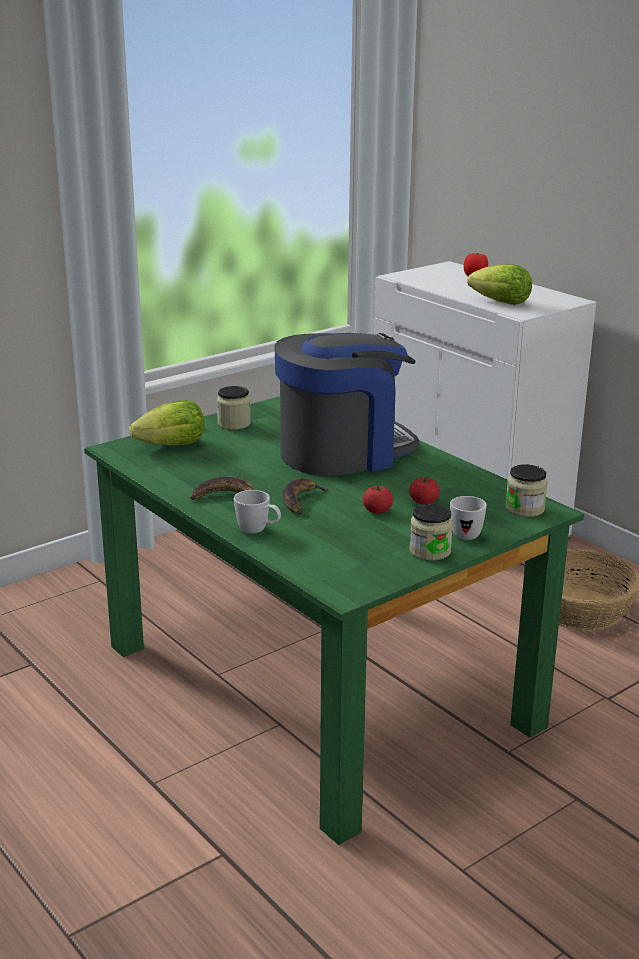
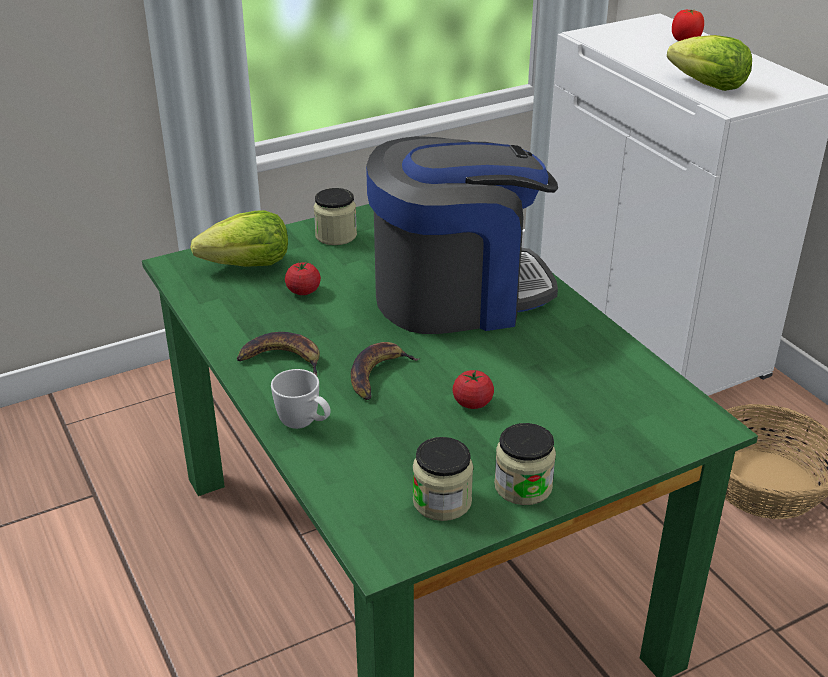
camera: 10 degrees right, 10 degrees up
(423, 502) = (539, 392): tomato -> tomato (303, 291)
(467, 533) = (583, 456): white mug -> none
(525, 509) = (675, 419): jar -> jar (442, 501)

